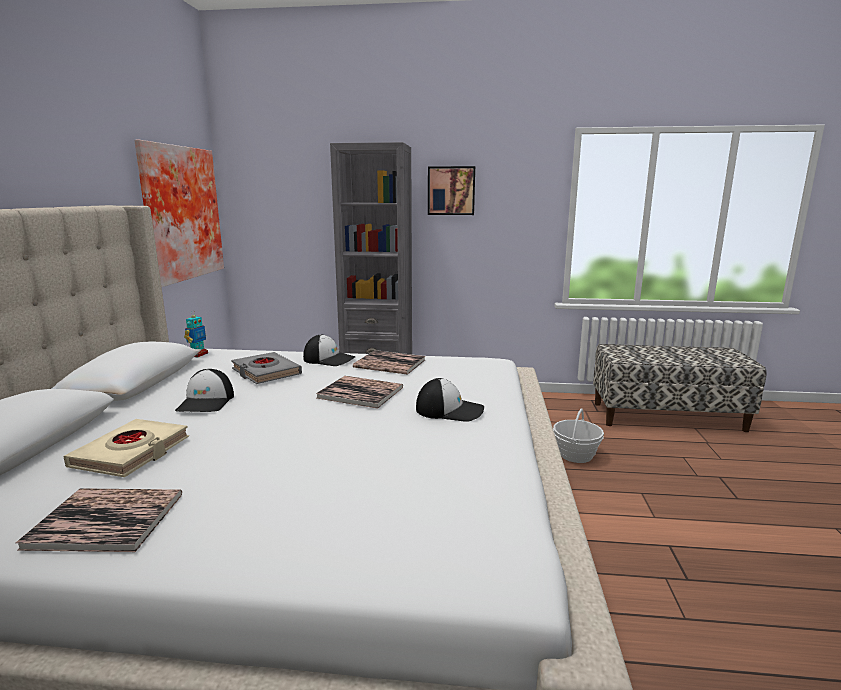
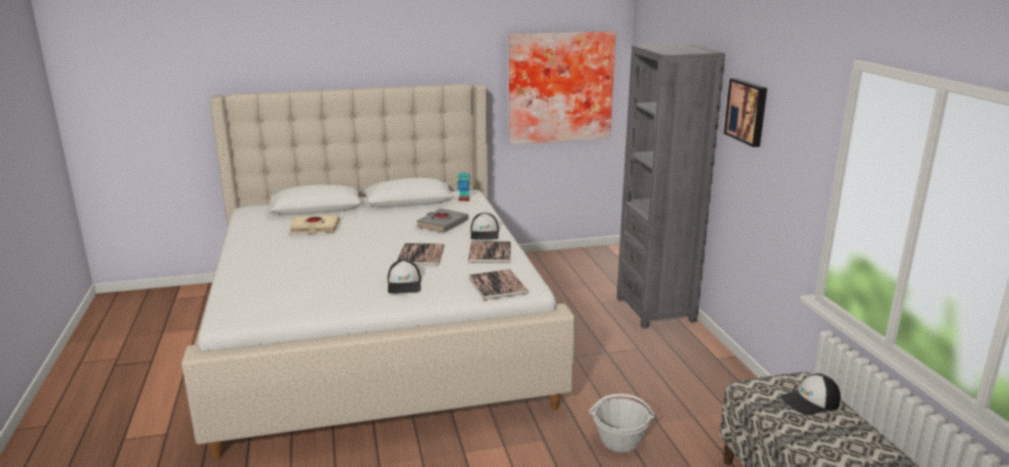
camera: 70 degrees right, 5 degrees up
(106, 520) = (257, 242): book -> book (497, 285)
(207, 402) = (384, 224): cap -> cap (810, 402)

